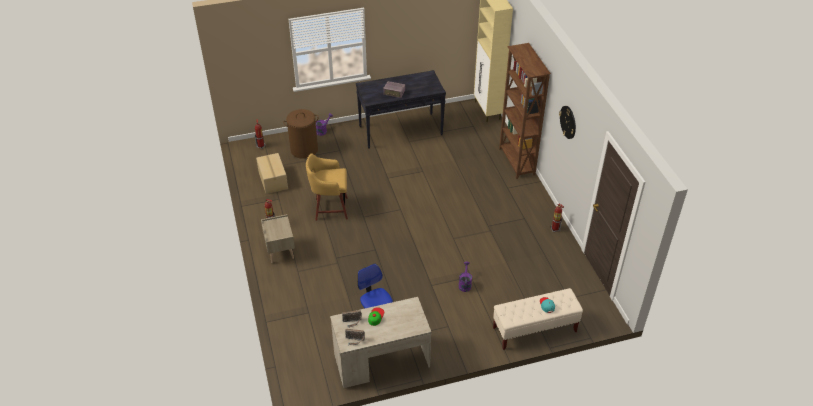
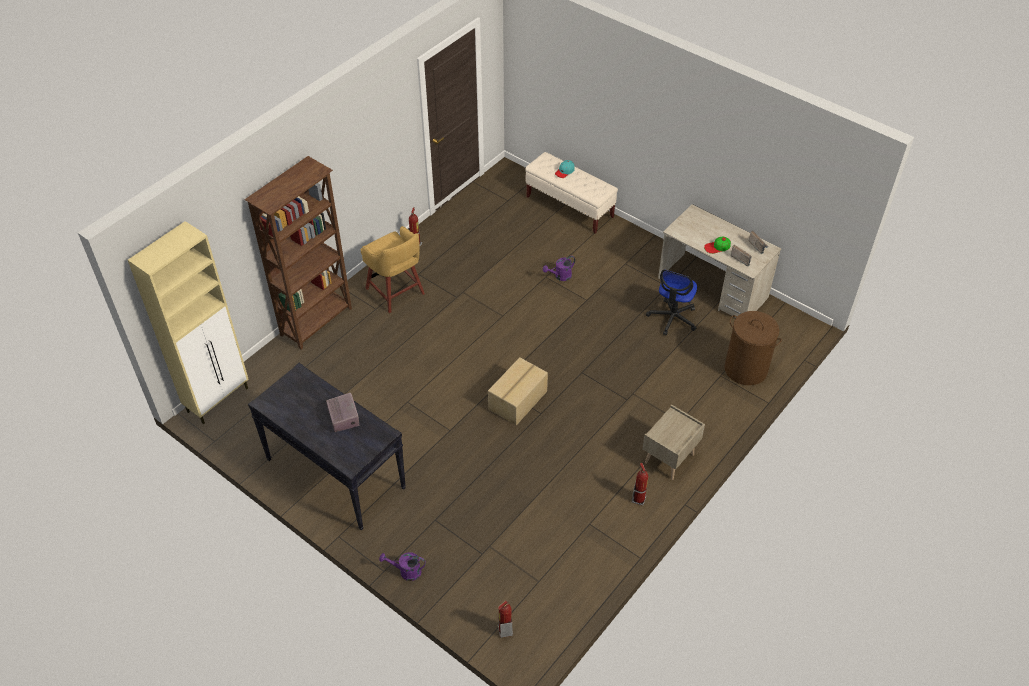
camera: 125 degrees left, 5 degrees up
(272, 180) = (562, 558): cardboard box -> cardboard box (518, 400)
(304, 149) = (468, 565): brown laundry basket -> brown laundry basket (745, 369)
(330, 208) = (557, 456): yellow stool -> yellow stool (396, 292)
(568, 122) = (358, 151): wall clock -> none

